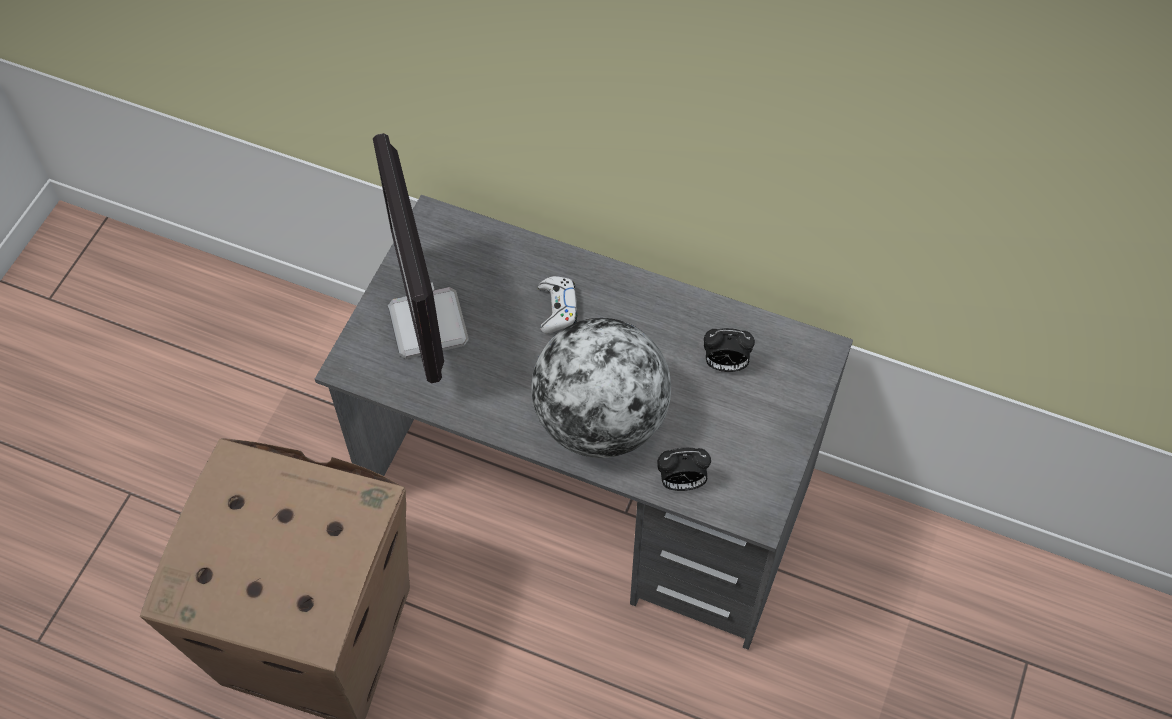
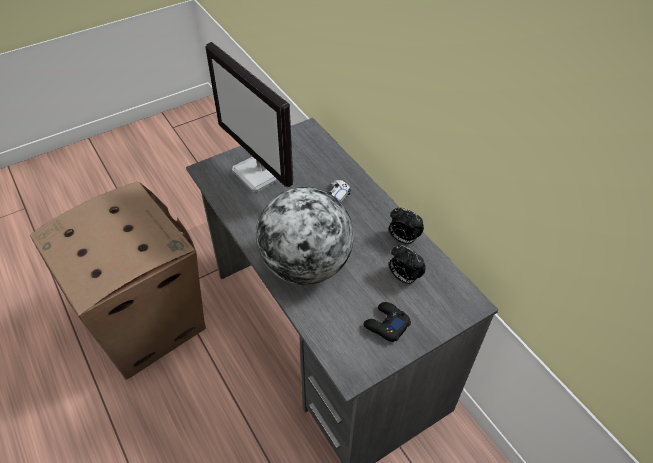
camera: 35 degrees right, 10 degrees down
(429, 325) = (261, 173): monitor -> monitor turned 60 degrees counterclockwise
(681, 482) = (322, 325): alarm clock -> alarm clock (403, 239)
(750, 435) = (386, 325): none -> black game controller

